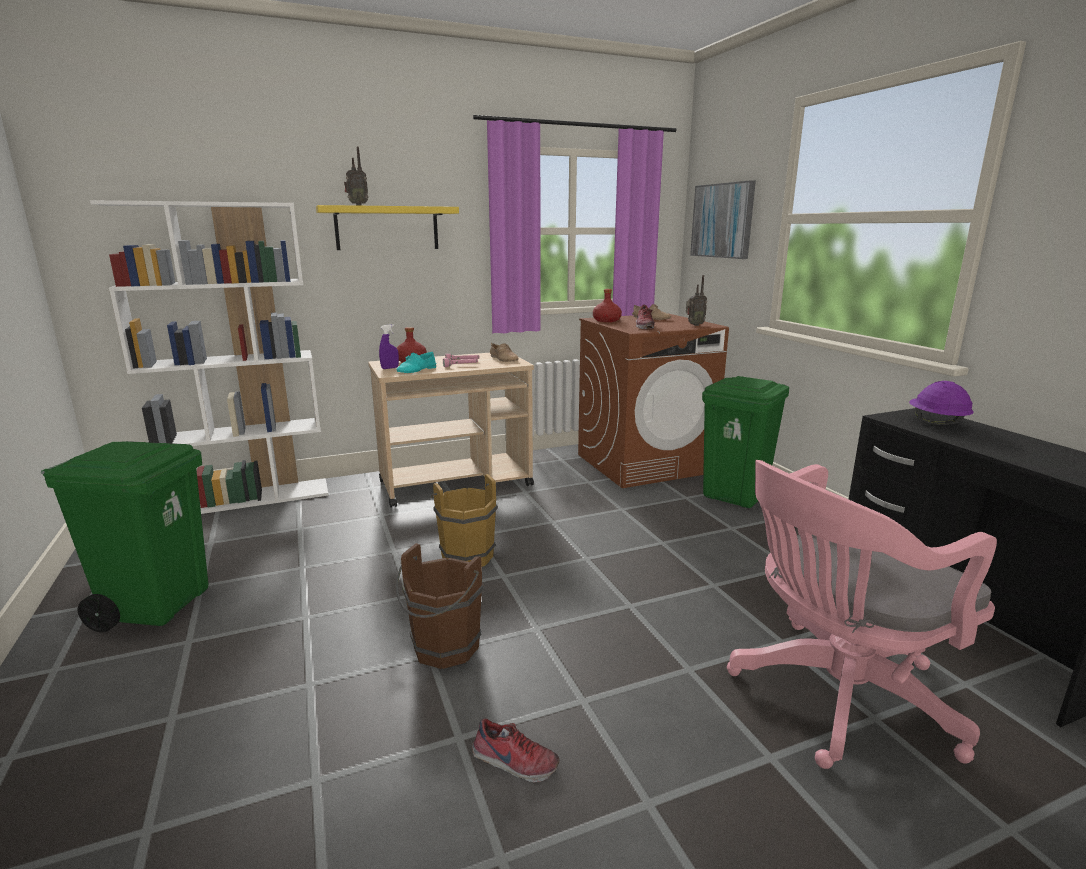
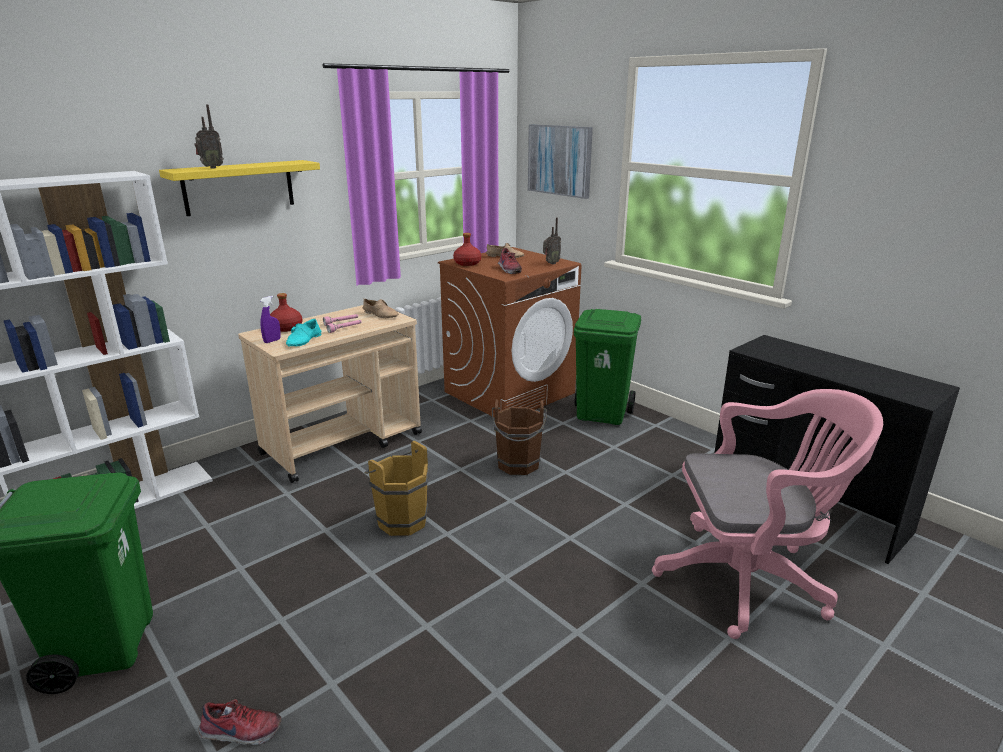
camera: 20 degrees left, 5 degrees up
(443, 651) = (436, 619): brown bucket -> brown bucket (518, 466)
(513, 763) = (552, 699): shoe -> shoe (240, 732)
(834, 697) = (749, 579): pink office chair -> pink office chair turned 135 degrees counterclockwise
(936, 423) = (782, 351): purple hard hat -> none

